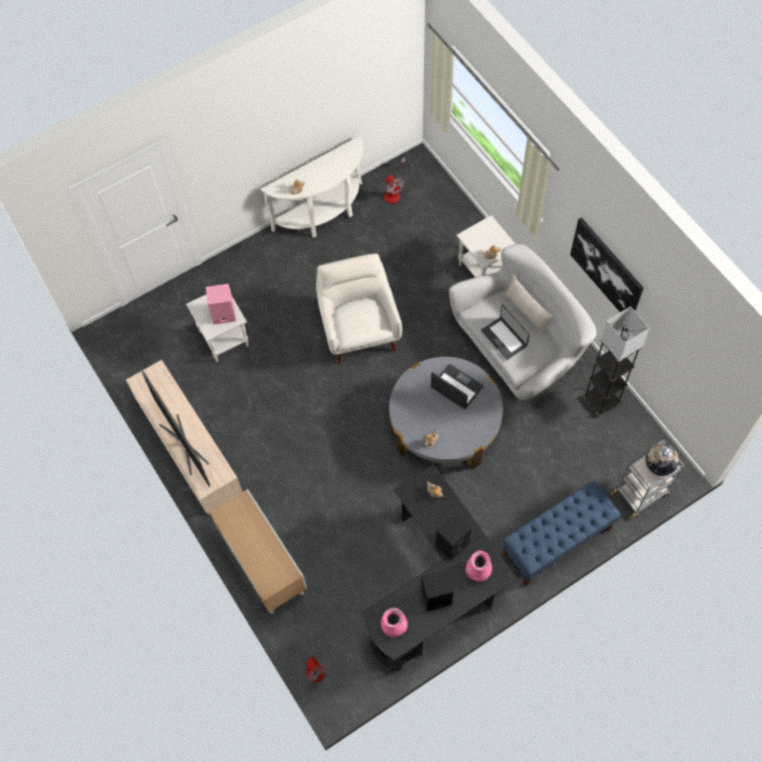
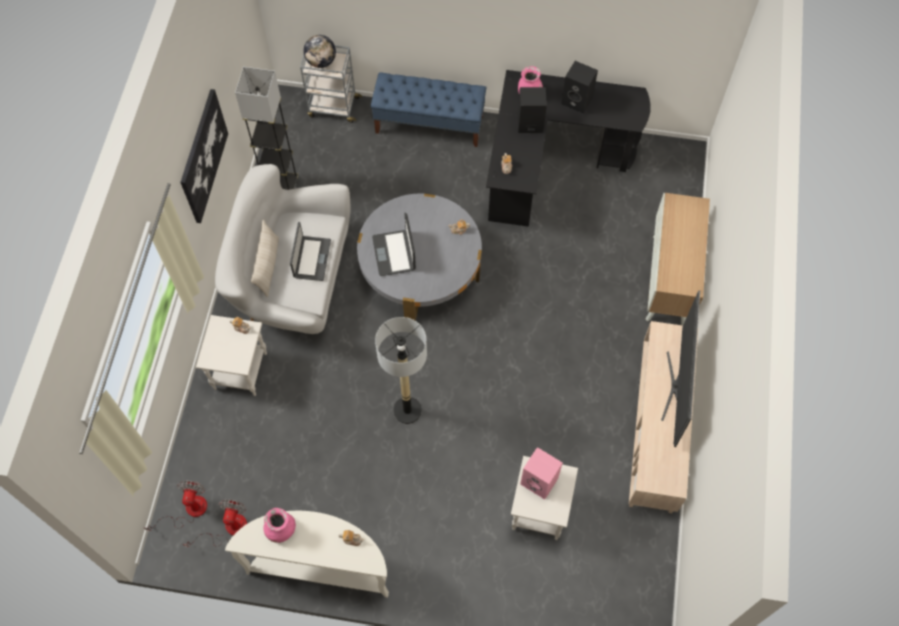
camera: 140 degrees left, 0 degrees up
(318, 665) = (684, 181): fan -> fan (188, 510)
(359, 329) = (407, 410): white armchair -> floor lamp
(393, 626) = (626, 106): pink vase -> pink vase (281, 530)

